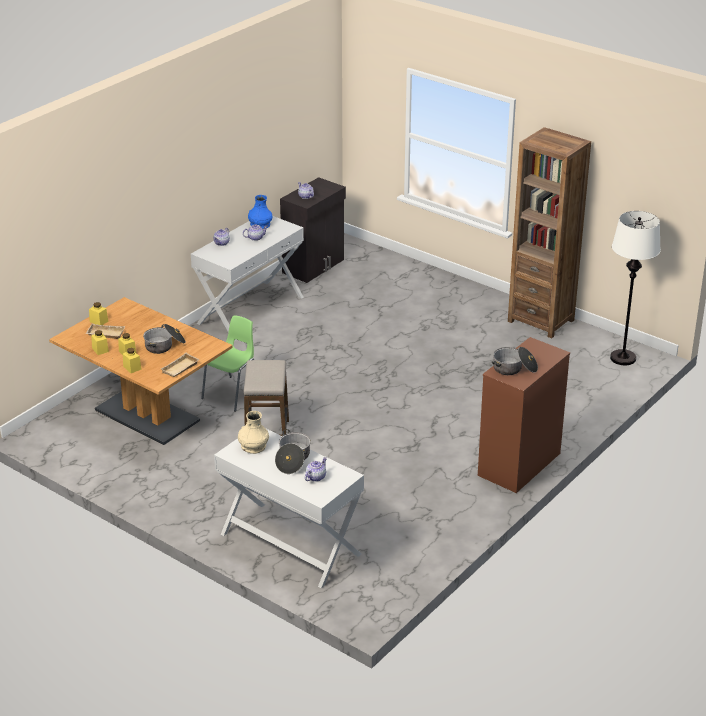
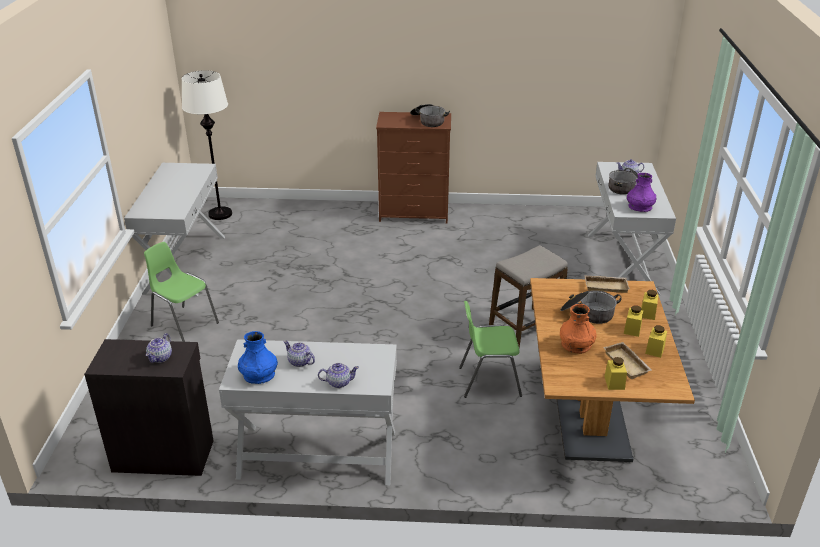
camera: 125 degrees left, 0 degrees up
(145, 326) = (576, 344): none -> orange vase
(253, 446) = (640, 207): beige vase -> purple vase
(447, 301) = (184, 324): none -> green chair
(541, 320) = (184, 264): brown bookcase -> white console table

